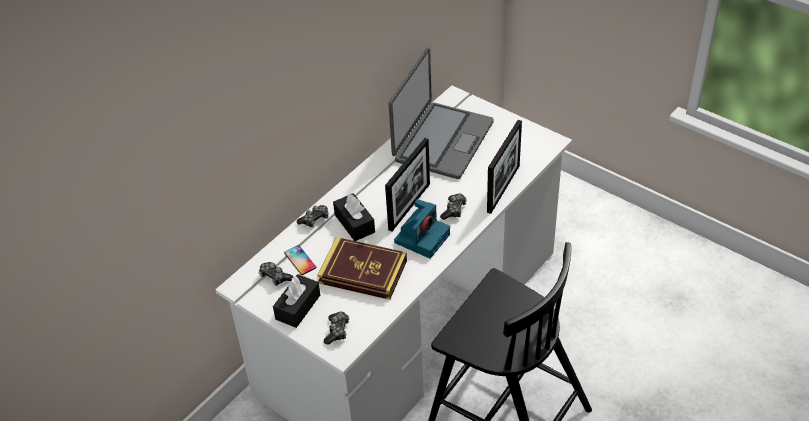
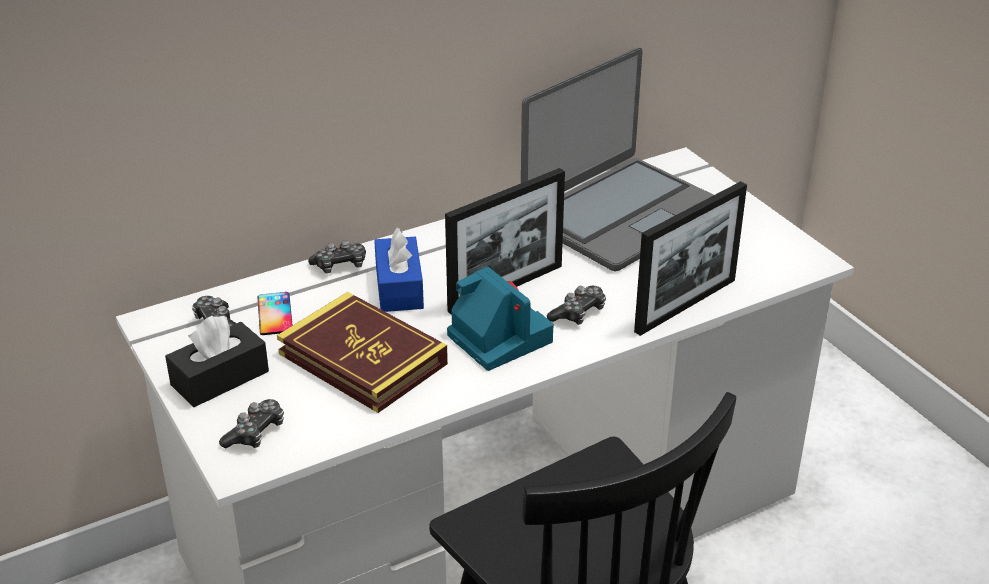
camera: 20 degrees right, 10 degrees down
(354, 223) = (399, 287): black tissue box -> blue tissue box
(422, 237) = (497, 337): camera -> camera turned 90 degrees counterclockwise

